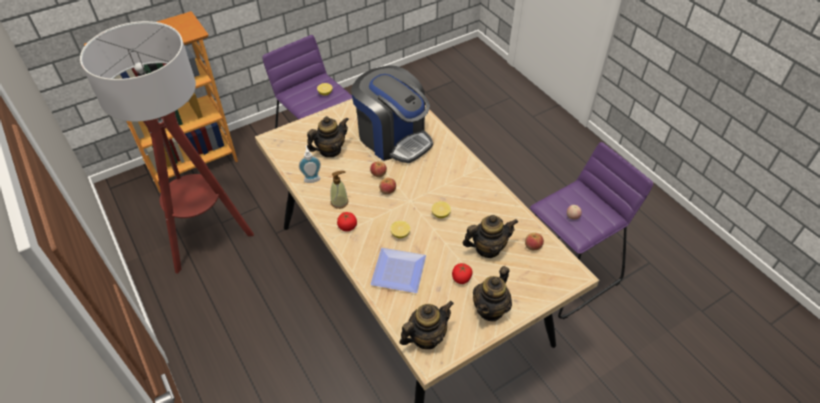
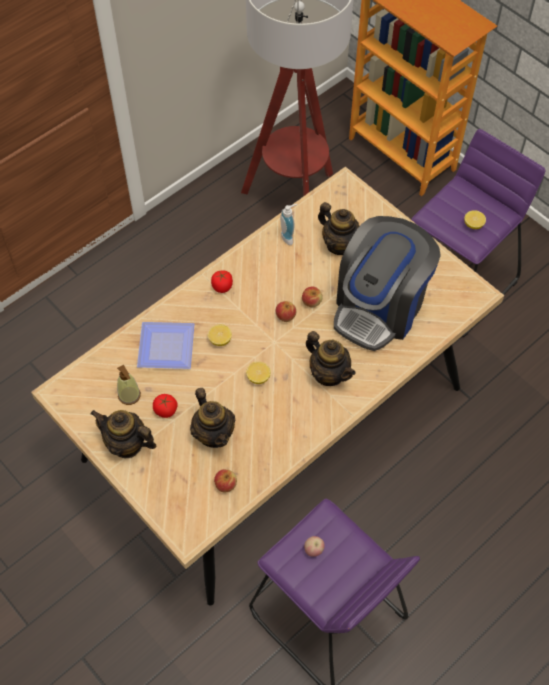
camera: 80 degrees right, 10 degrees up
(339, 202) = (257, 271): soap dispenser -> soap dispenser (129, 395)
(426, 337) = (85, 385): teapot -> teapot (329, 373)

